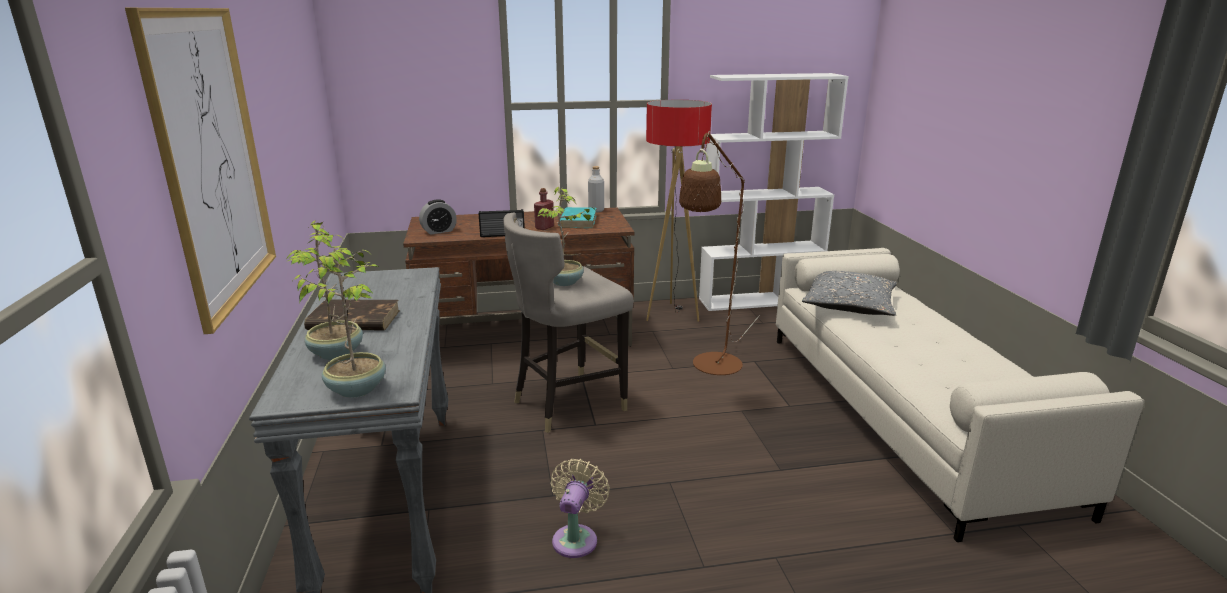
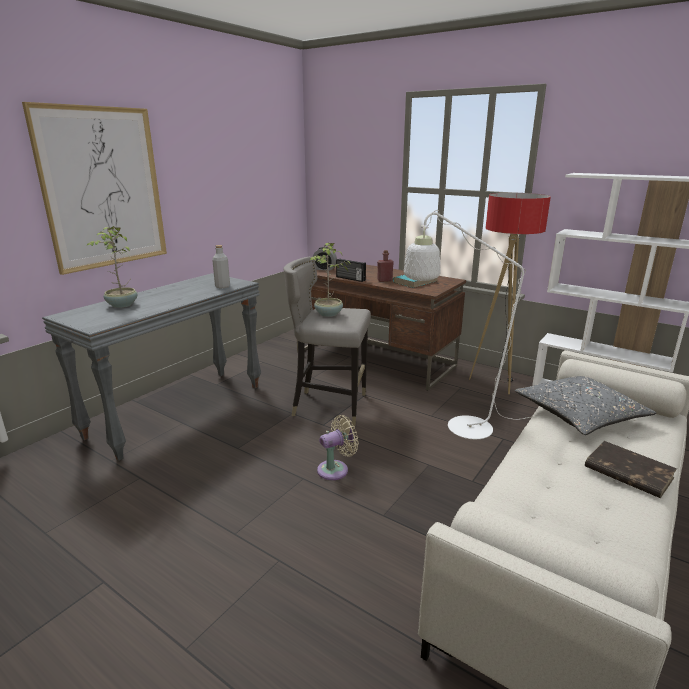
camera: 45 degrees right, 0 degrees up
(353, 320) = (162, 294): brown book -> brown book (627, 472)
(357, 388) = (89, 320): potted plant -> none
(576, 538) = (209, 475): beige fan -> beige fan (336, 469)
(596, 210) = (445, 278): grey bottle -> grey bottle (222, 286)
(713, 369) = (459, 429): brown floor lamp -> white floor lamp

